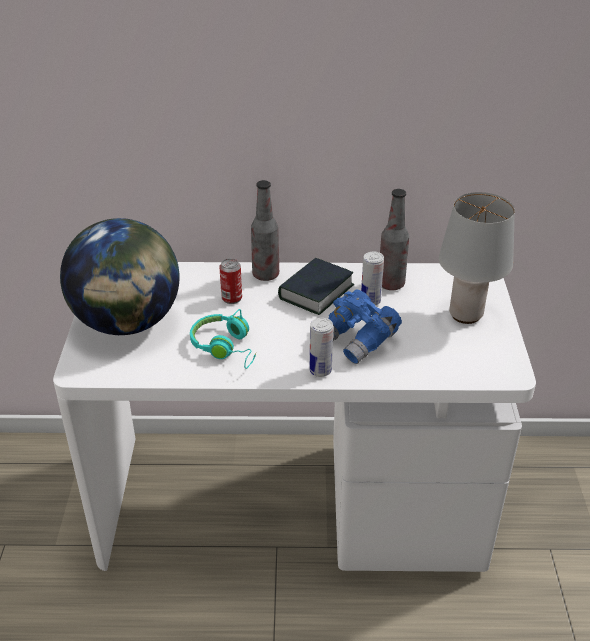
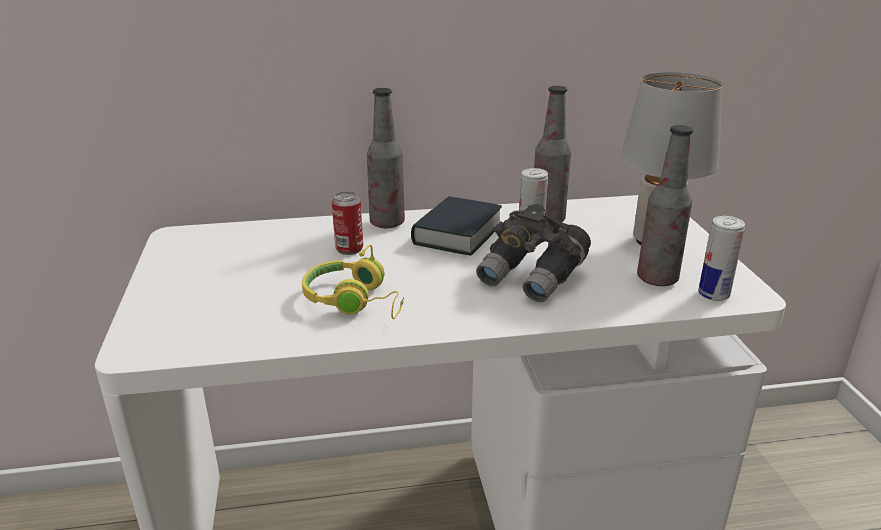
camera: 10 degrees left, 10 degrees down
(128, 323) = (208, 286): globe -> none
(226, 347) = (356, 301): turquoise headphones -> yellow headphones
(320, 370) = (497, 315): can -> can (713, 295)
(358, 340) = (532, 278): blue binoculars -> grey binoculars
(450, 352) = (657, 279): none -> bottle

